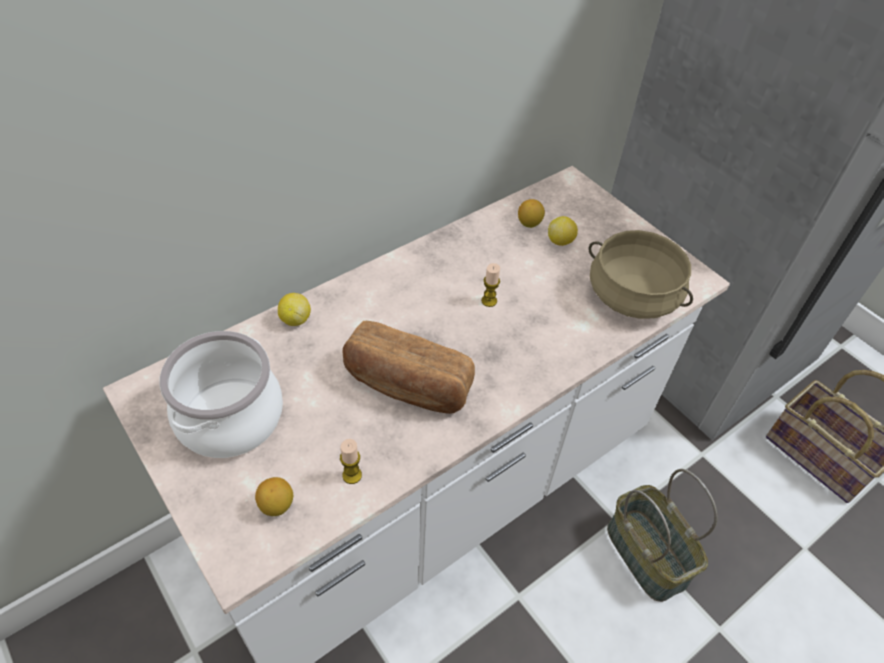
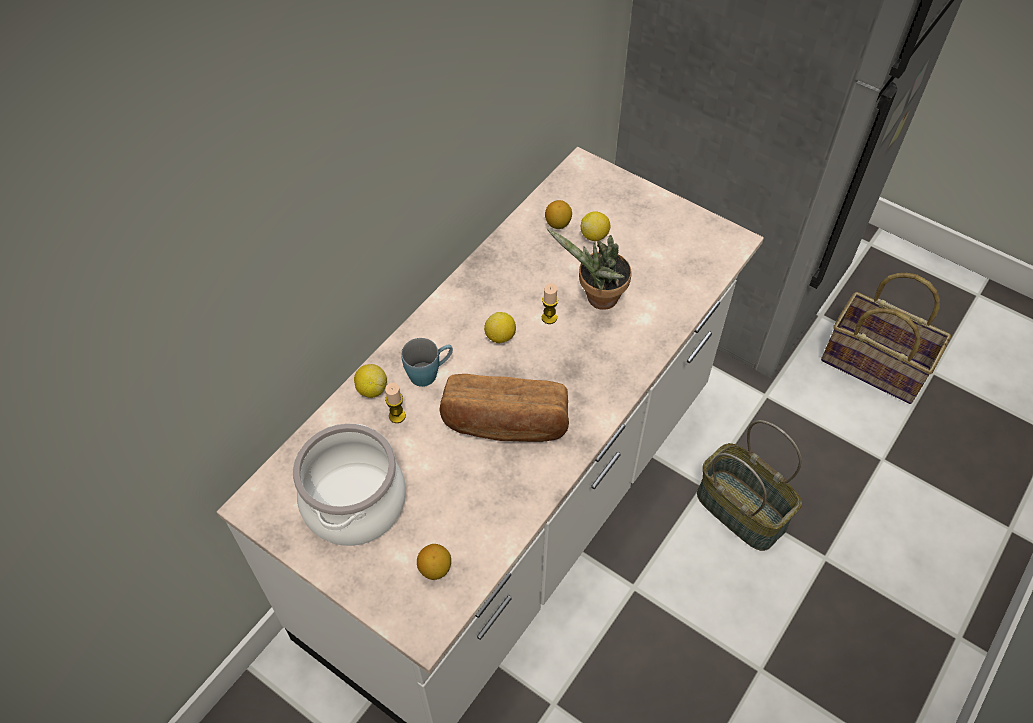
camera: 15 degrees left, 5 degrees up
(352, 475) = (490, 522): candle -> candle (397, 416)
(355, 319) = (429, 373): none -> blue mug
(435, 306) = (500, 337): none -> lemon
(542, 296) = (597, 299): none -> potted plant
(632, 296) = (679, 275): beige cooking pot -> none

